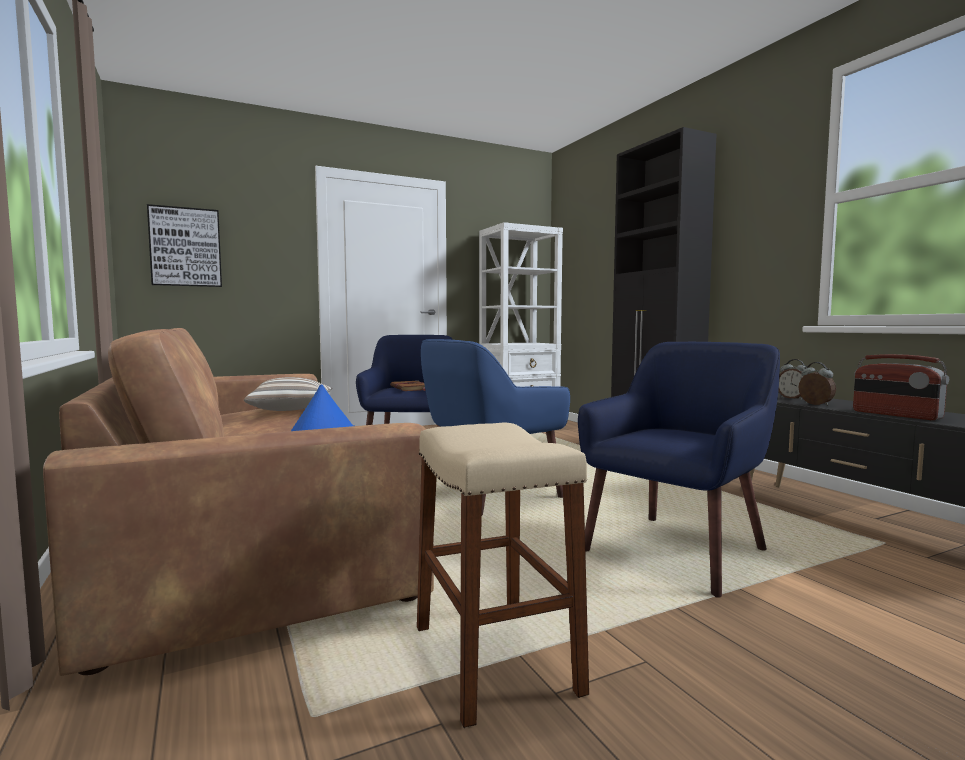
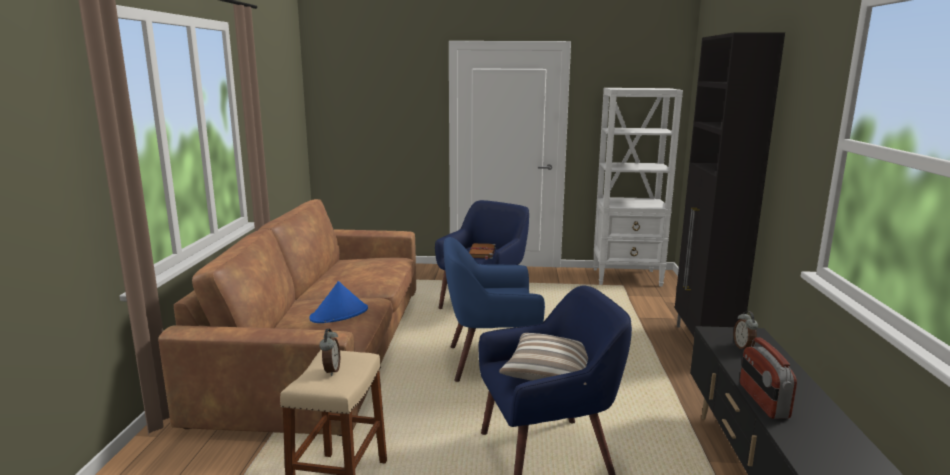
camera: 30 degrees right, 10 degrees up
(185, 247) = (351, 116): picture -> none
(292, 409) = (370, 270): pillow -> pillow (549, 374)
(815, 404) = (735, 364): alarm clock -> alarm clock (331, 371)

